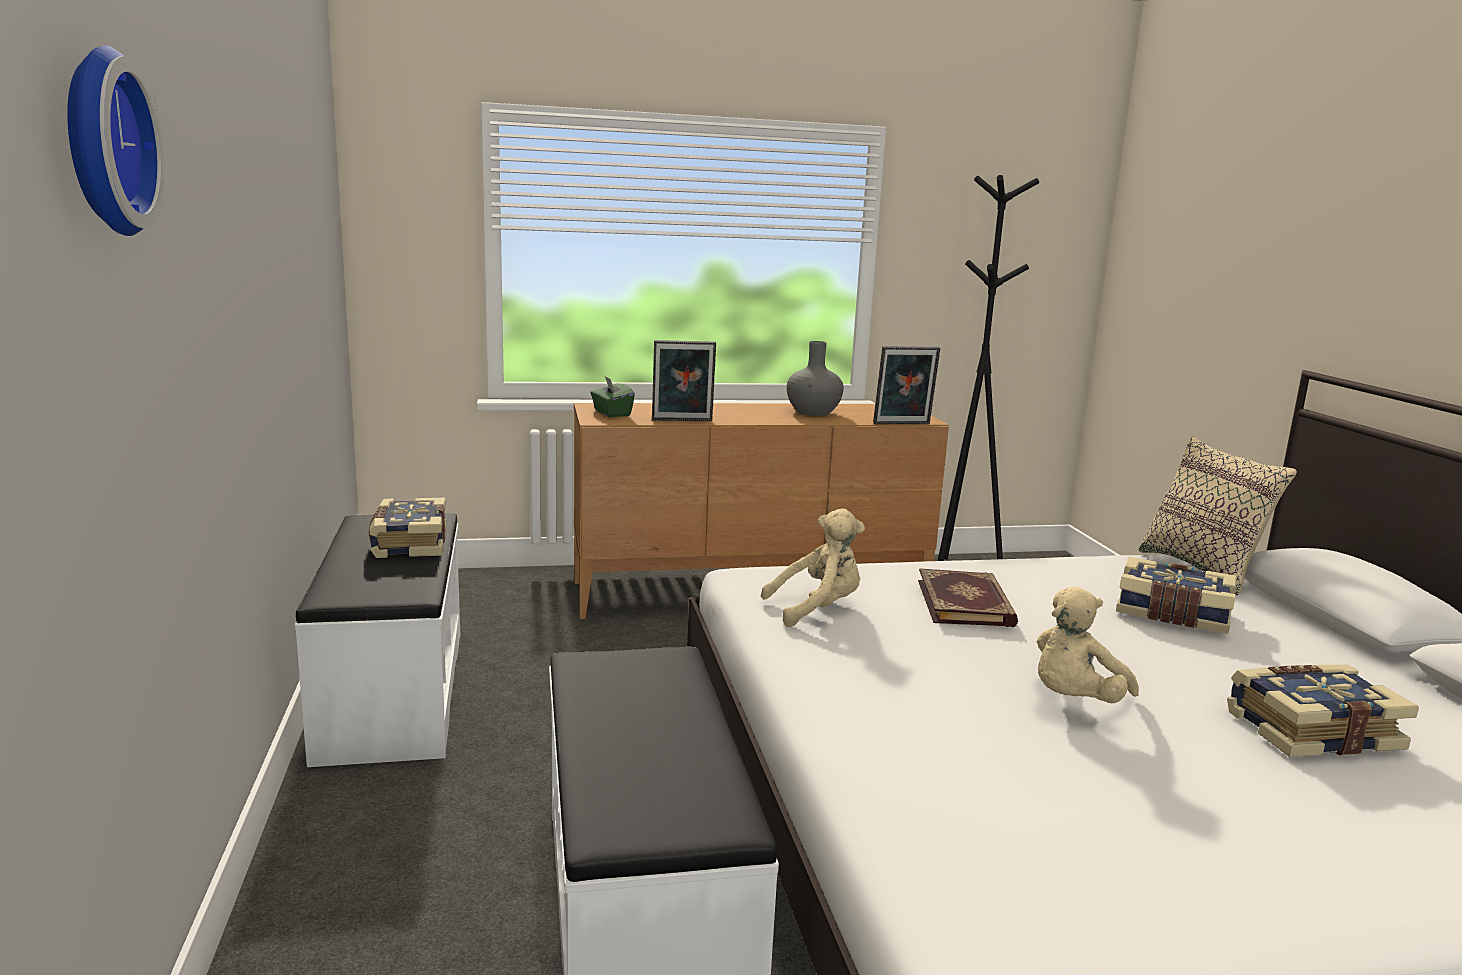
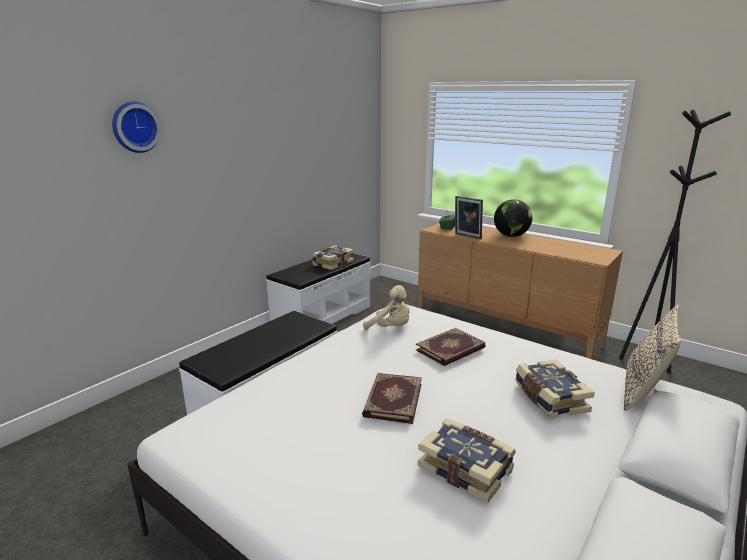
camera: 50 degrees right, 5 degrees up
(738, 409) = (511, 236): none -> globe
(813, 412) = (544, 244): grey vase -> none
(902, 424) = (577, 260): picture frame -> none
(1074, 701) = (392, 400): beige plush toy -> book

